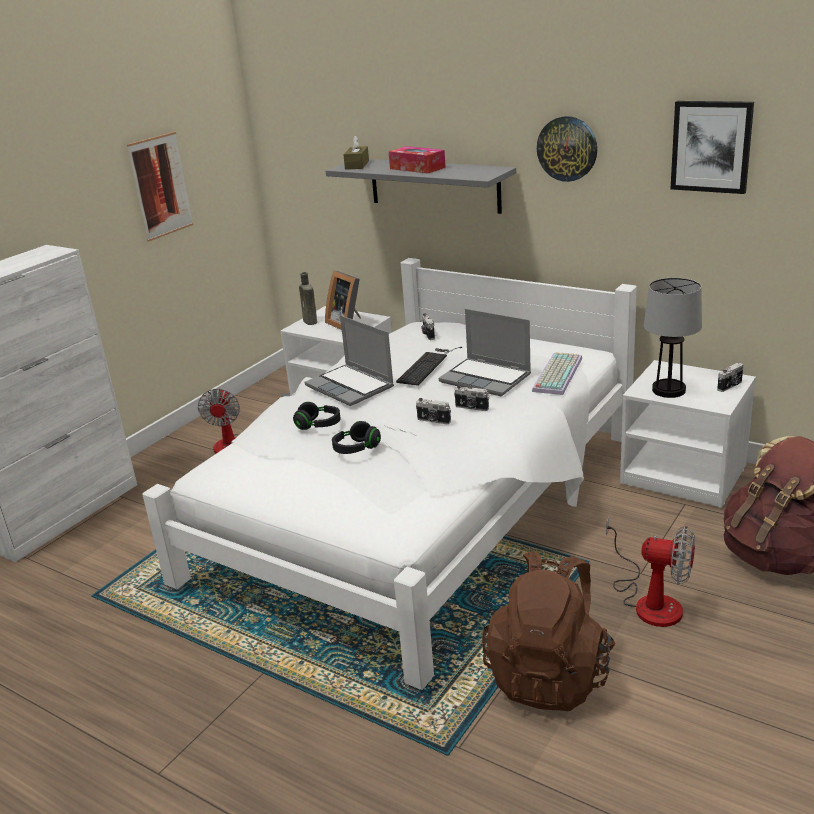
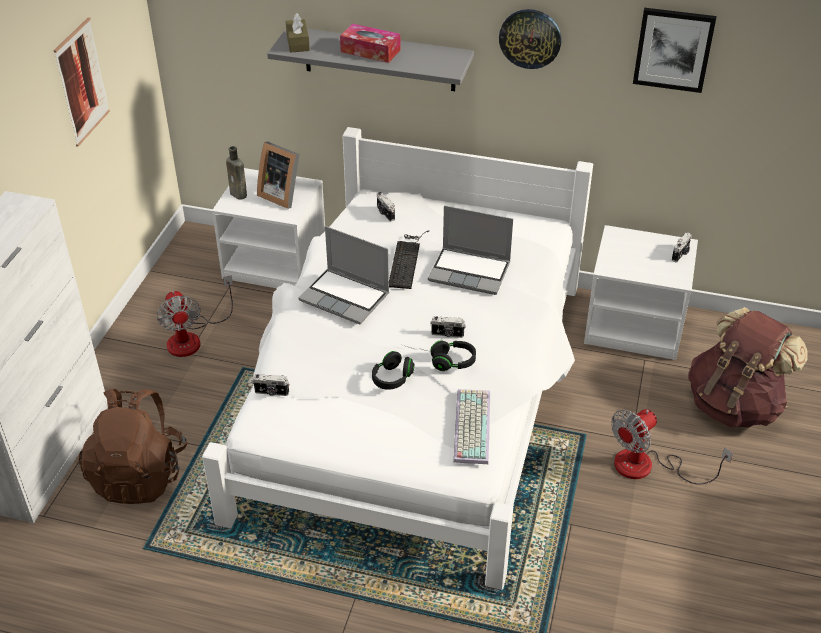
camera: 20 degrees left, 15 degrees up
(318, 425) = (339, 352): black headphones -> black headphones (453, 362)
(471, 408) = (475, 314): camera -> camera (271, 392)
(549, 675) = (594, 553): brown backpack -> brown backpack (139, 474)
(556, 374) = (531, 259): keyboard -> keyboard (470, 425)
(650, 600) = (647, 467): fan -> fan turned 135 degrees clockwise
(668, 390) = (630, 264): table lamp -> none

